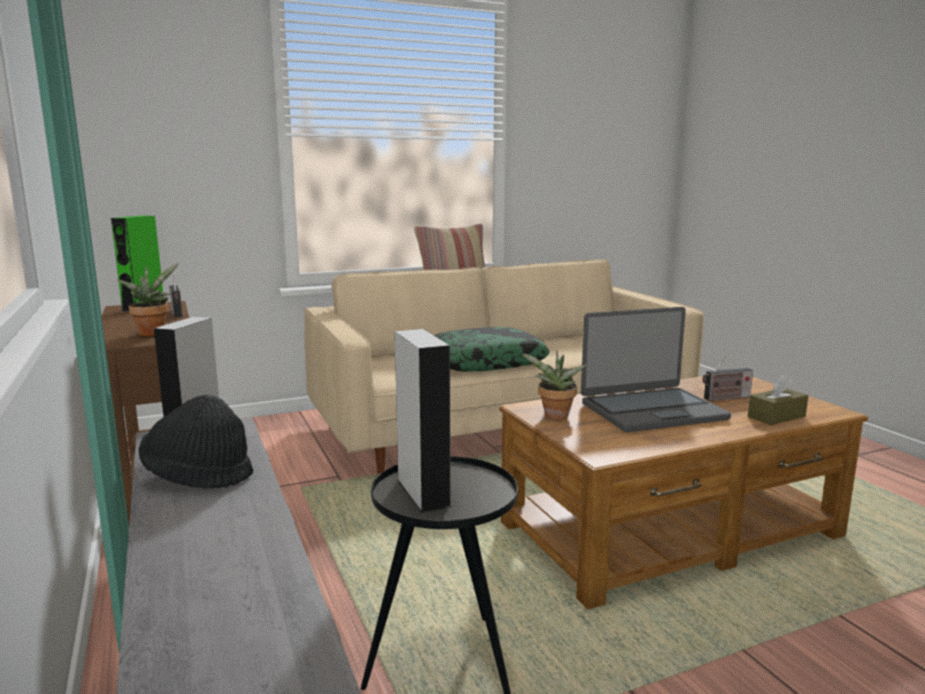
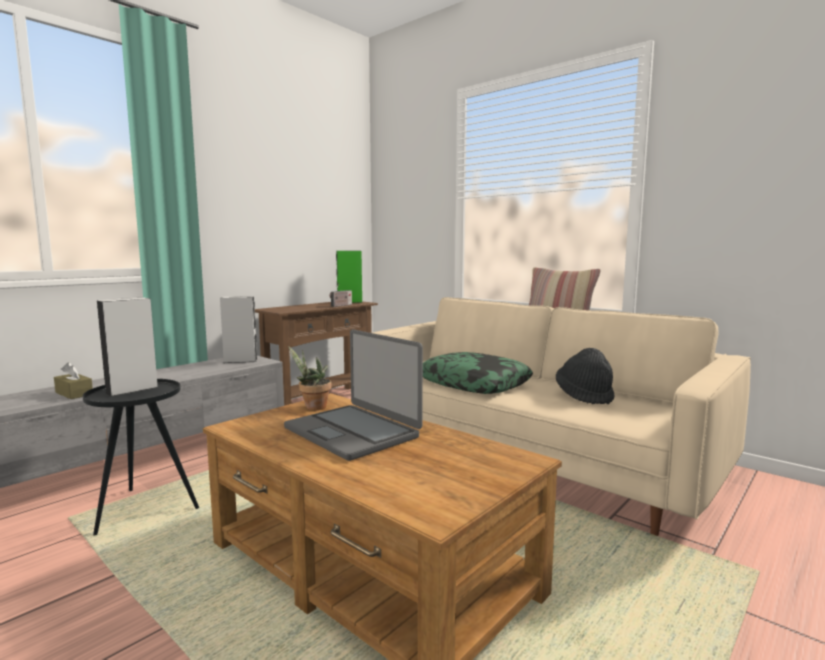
camera: 65 degrees right, 5 degrees down
(153, 332) = (292, 309): potted plant -> none
(198, 476) = (194, 369): black hat -> black hat (584, 396)
(725, 398) = (427, 457): radio -> none
(776, 416) = (379, 483): brown tissue box -> brown tissue box (74, 393)

